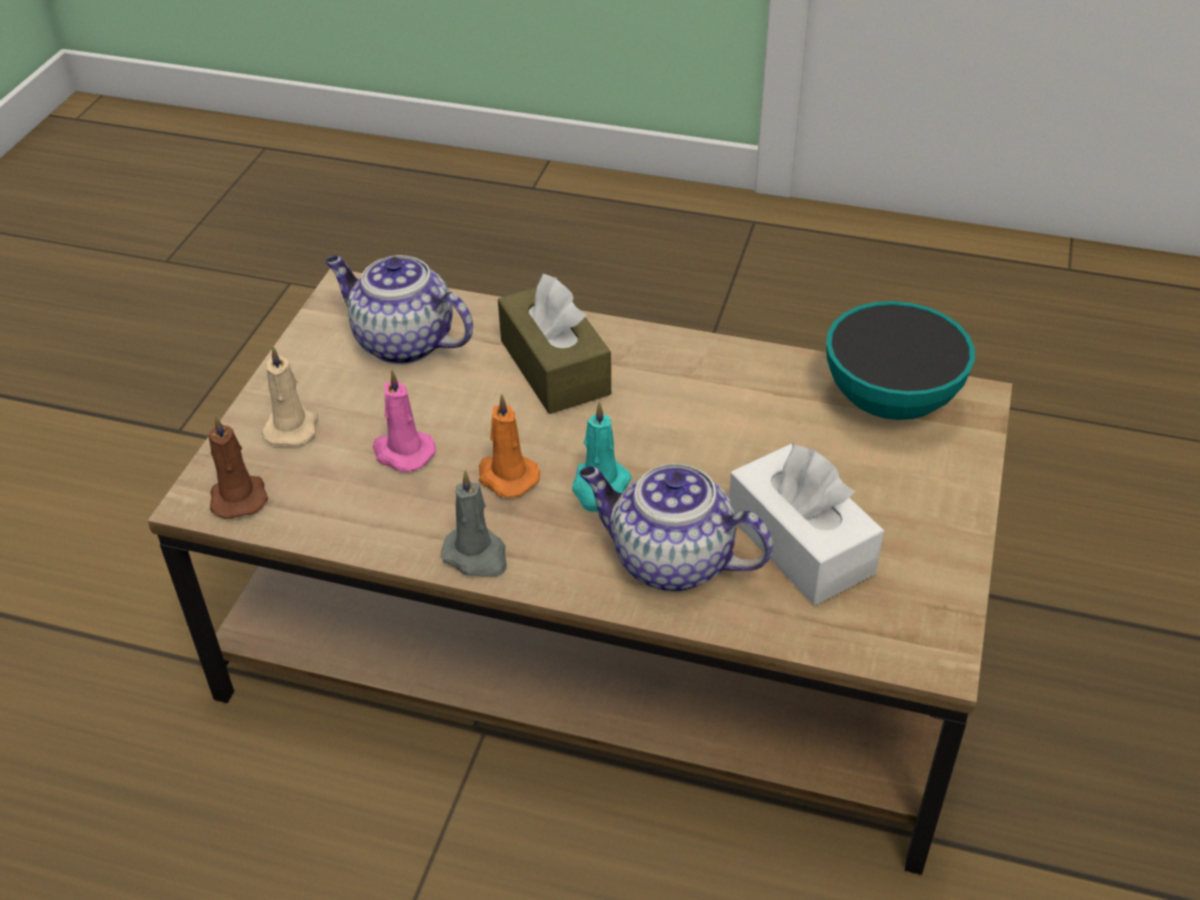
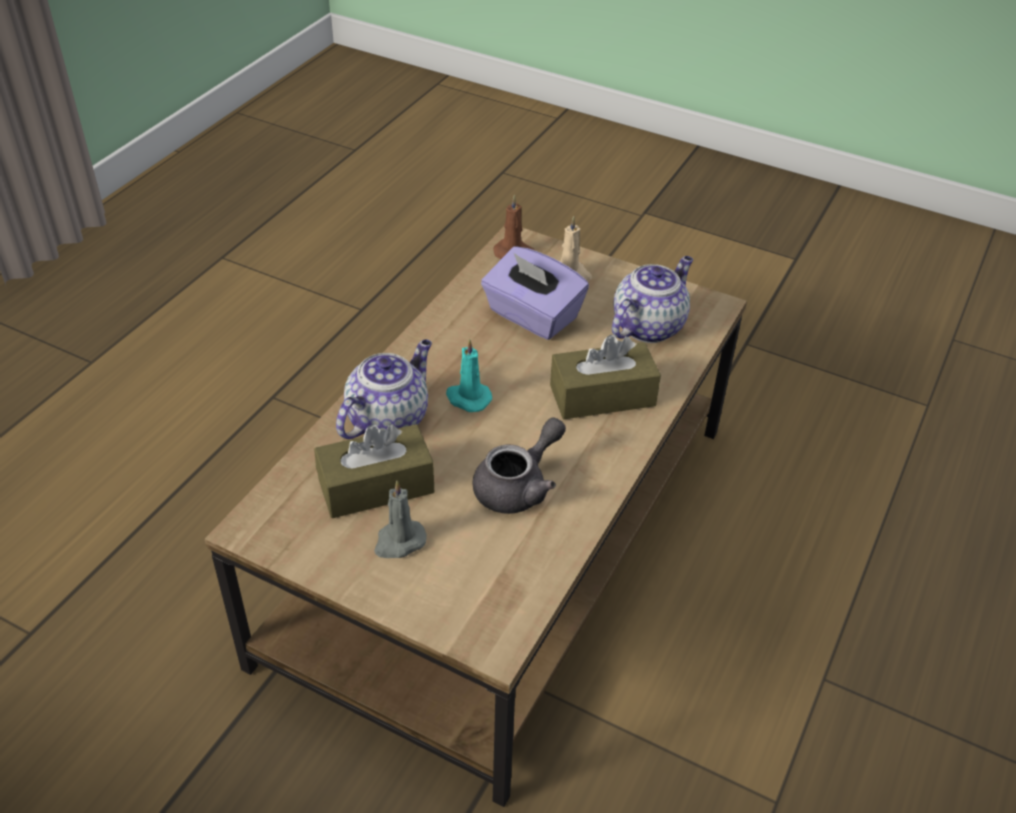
camera: 100 degrees right, 0 degrees up
(402, 452) = (532, 316): pink candle -> purple tissue box
(477, 556) = (428, 337): grey candle -> grey candle (399, 542)
(506, 476) = (494, 357): orange candle -> none
(741, 416) = (519, 486): none -> grey teapot
(800, 544) = (376, 486): white tissue box -> brown tissue box
(890, 401) = (509, 584): bowl -> none

